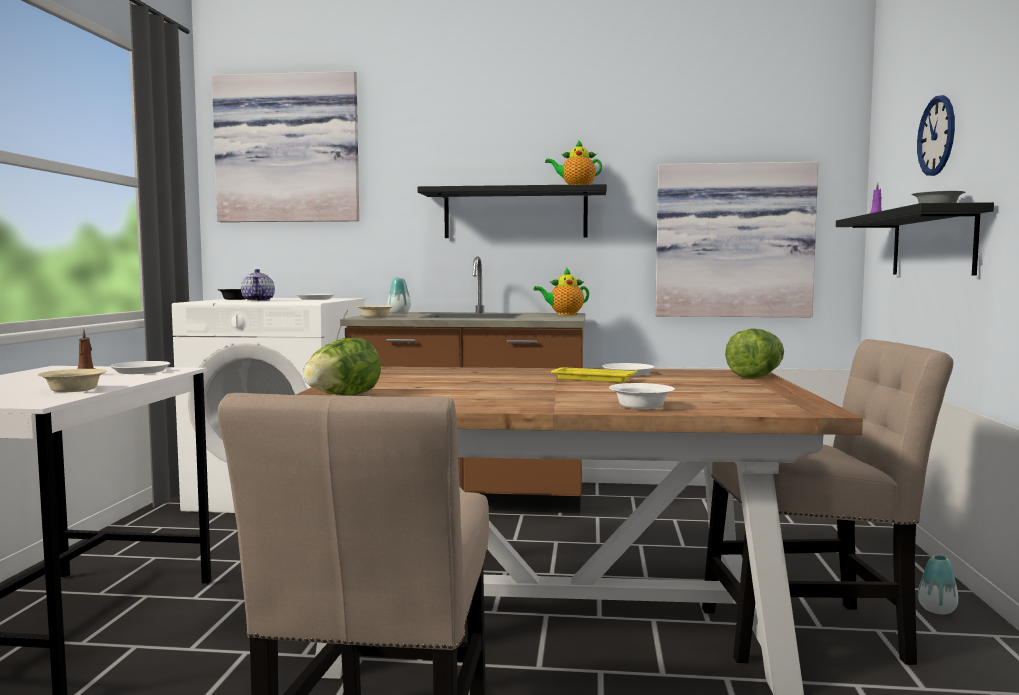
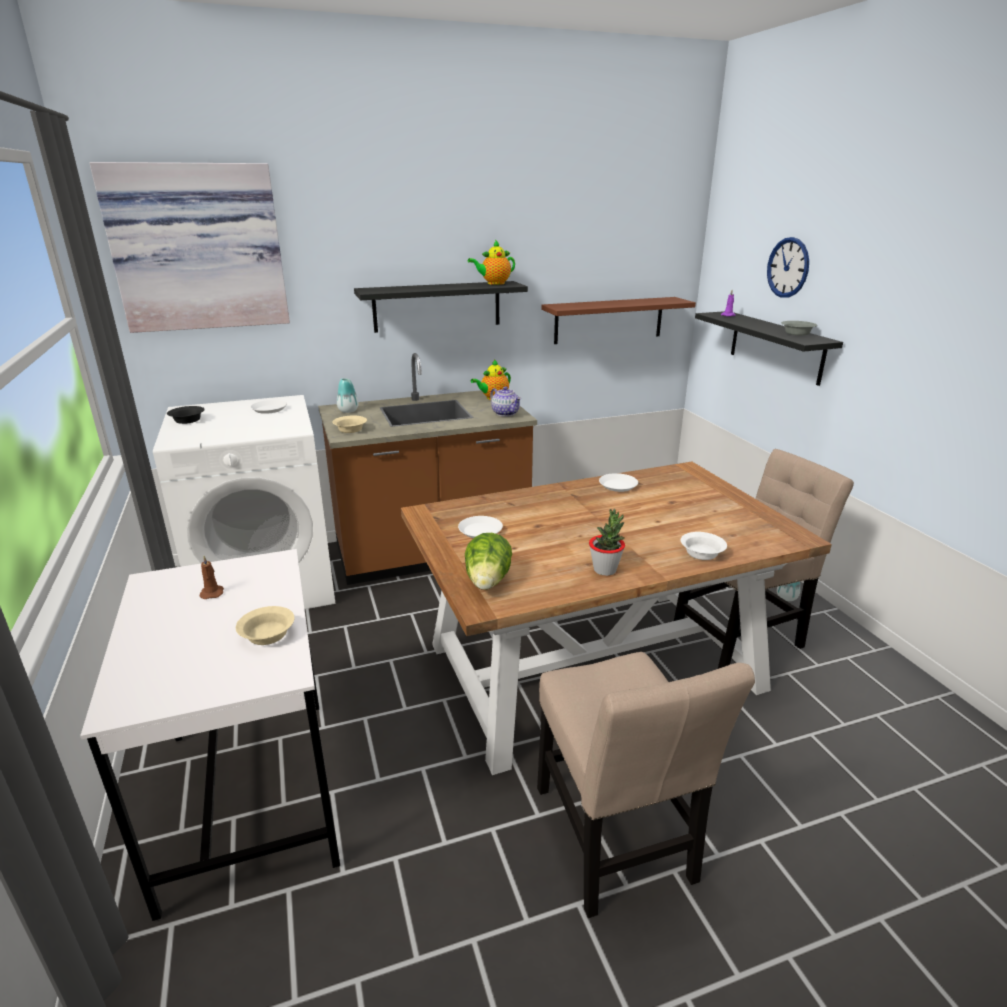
camera: 25 degrees left, 20 degrees up
(141, 371) = (252, 572): white plate -> white plate (480, 531)
(258, 300) = (225, 425): teapot -> teapot (505, 413)
(490, 403) = (605, 570): none -> potted plant
(592, 379) = (610, 504): yellow tray -> none
(733, 241) = (609, 320): picture -> brown shelf
(757, 376) = (702, 477): lettuce -> none

